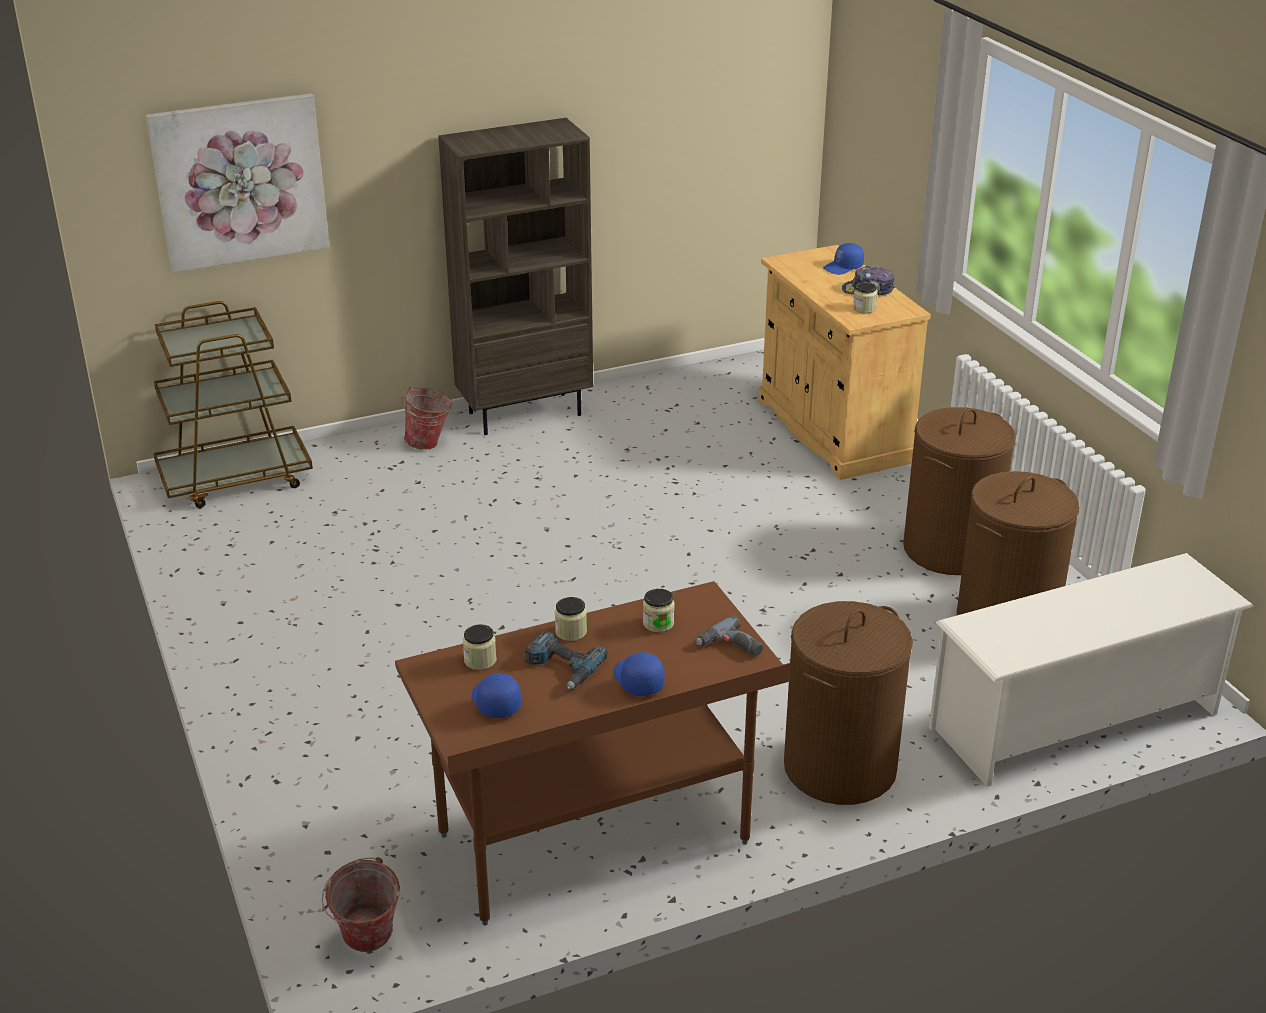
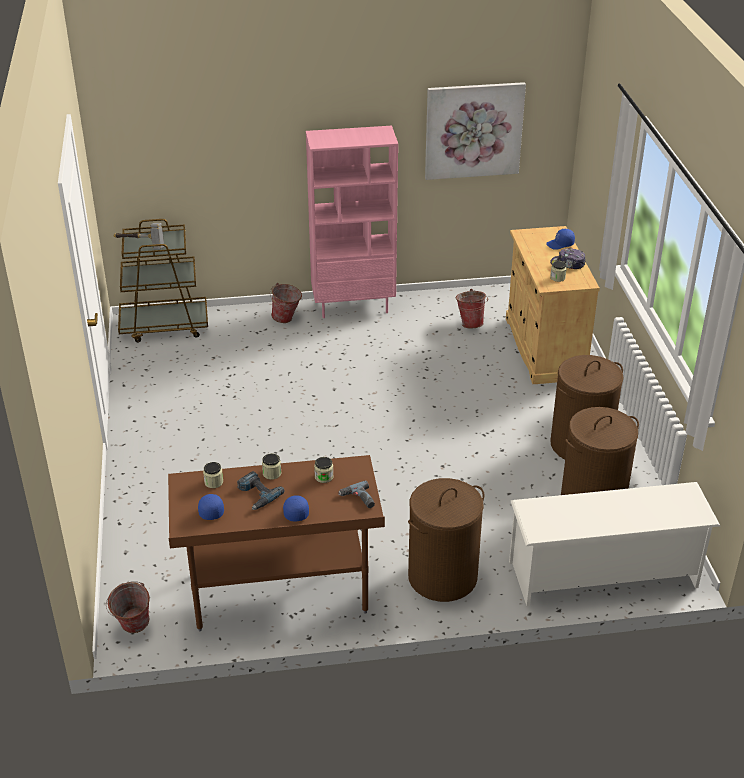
camera: 15 degrees right, 5 degrees up
(194, 344) = (141, 245): none -> hammer
(240, 182) = (178, 149): picture -> picture (473, 130)
(525, 413) = (353, 306): brown bookcase -> pink bookcase
(710, 412) = (470, 323): none -> bucket

